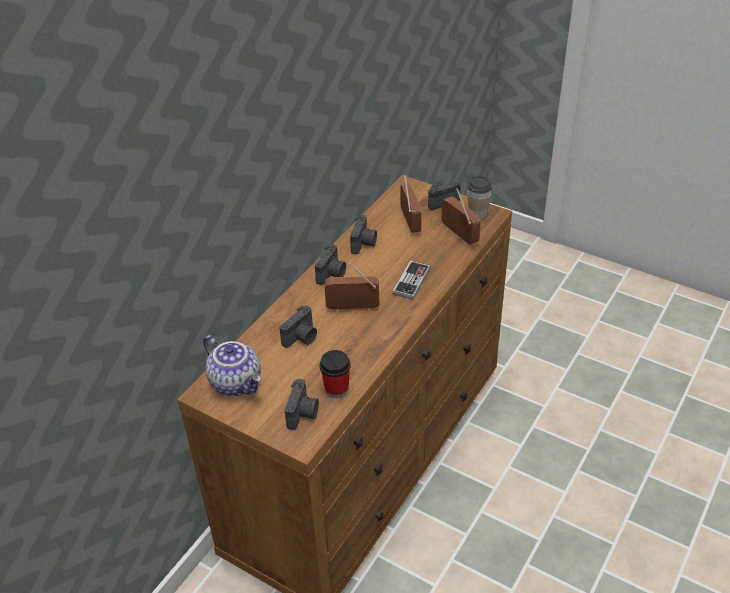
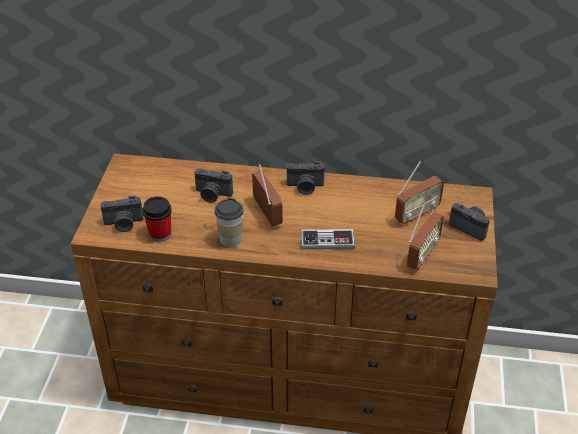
camera: 65 degrees right, 0 degrees up
(237, 382) = (143, 177): teapot -> none
(364, 243) = (362, 193): camera -> none
(477, 214) = (469, 260): cup -> cup (230, 239)

